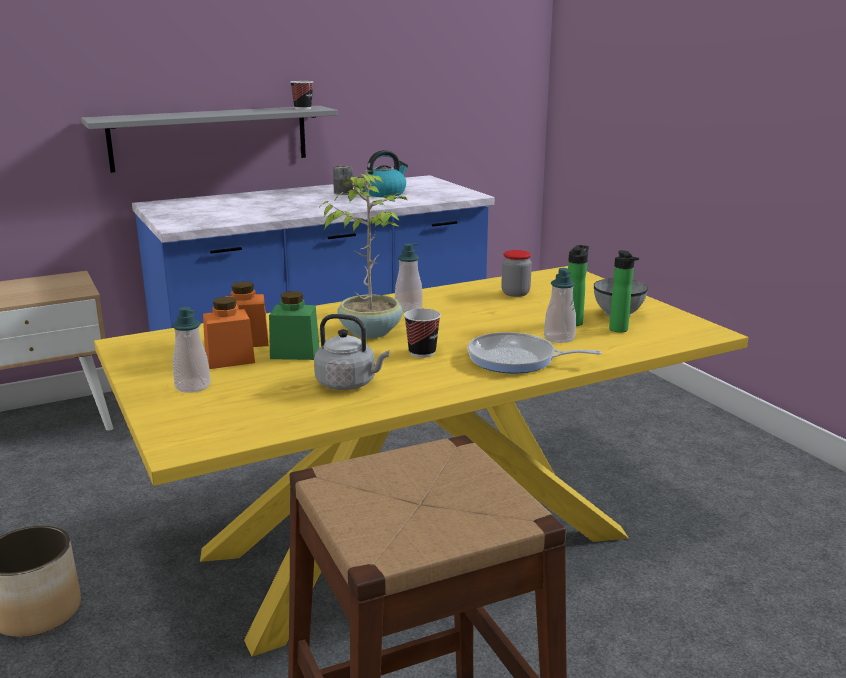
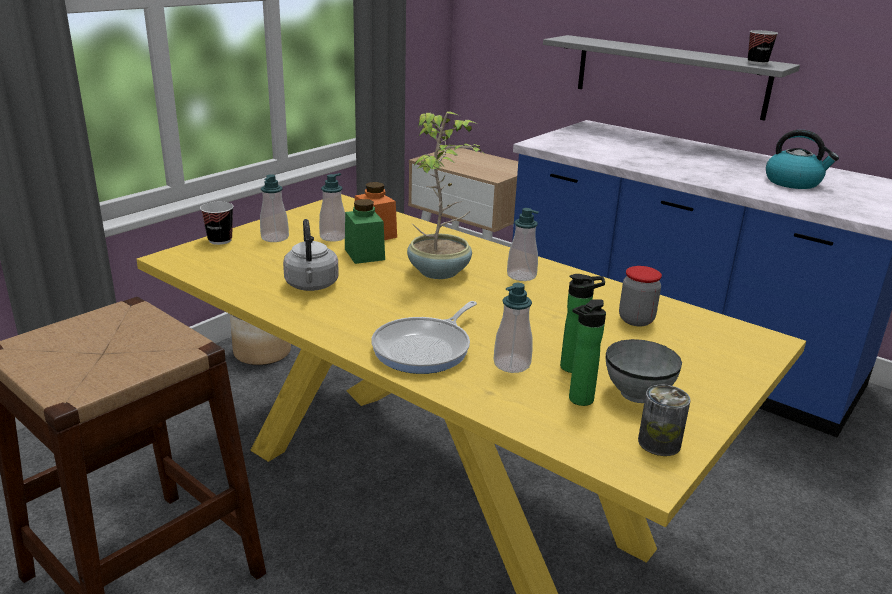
camera: 65 degrees right, 5 degrees up
(229, 359) = (333, 237): orange jar -> soap dispenser
(343, 192) = (759, 168): can -> can (659, 443)
(422, 353) = (406, 302): cup -> cup (220, 240)
(516, 359) = (425, 349): frying pan -> frying pan turned 135 degrees counterclockwise

